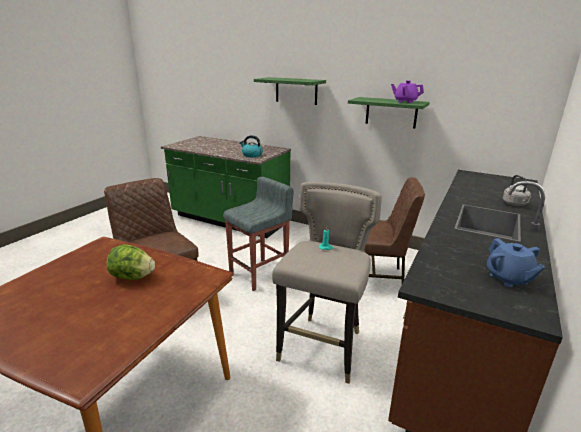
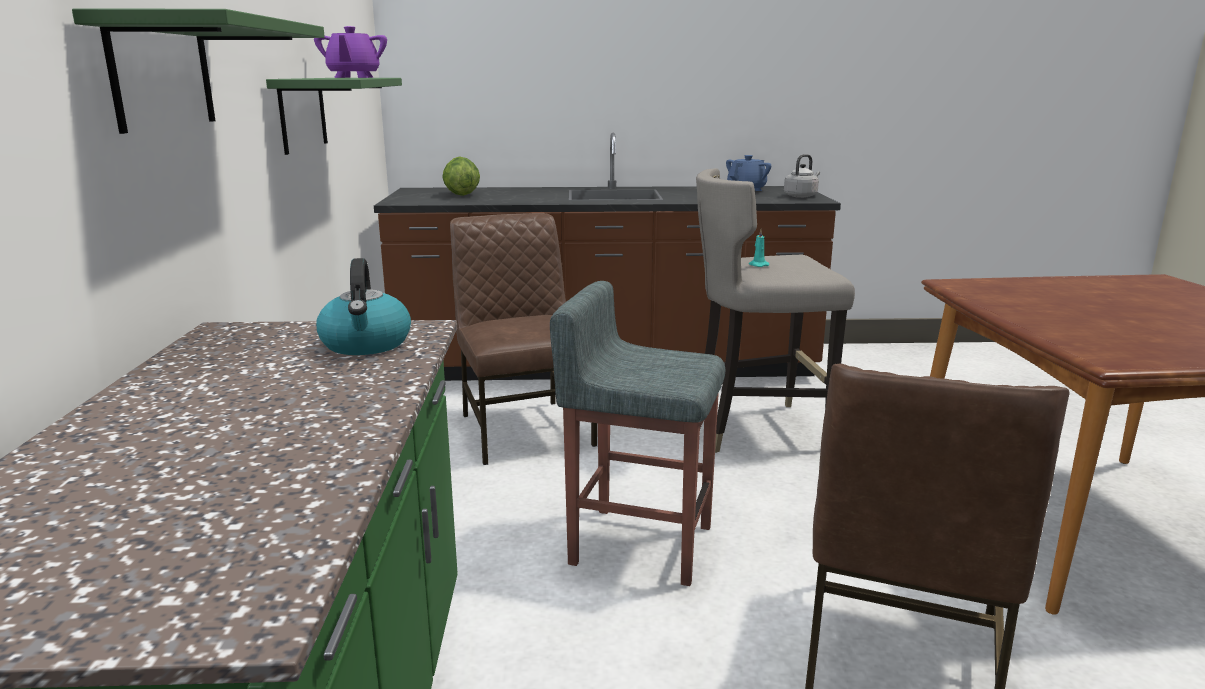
camera: 120 degrees left, 5 degrees down
(132, 277) = (1071, 309): lettuce -> lettuce (460, 195)
(515, 204) = (533, 190): grey kettle -> grey kettle (801, 196)

